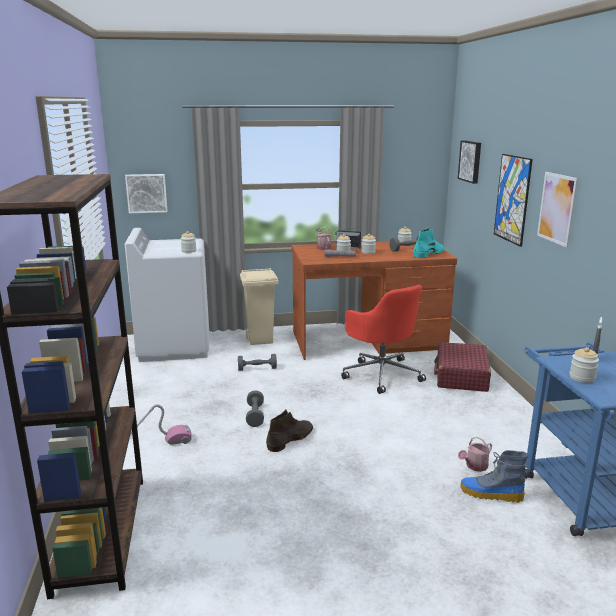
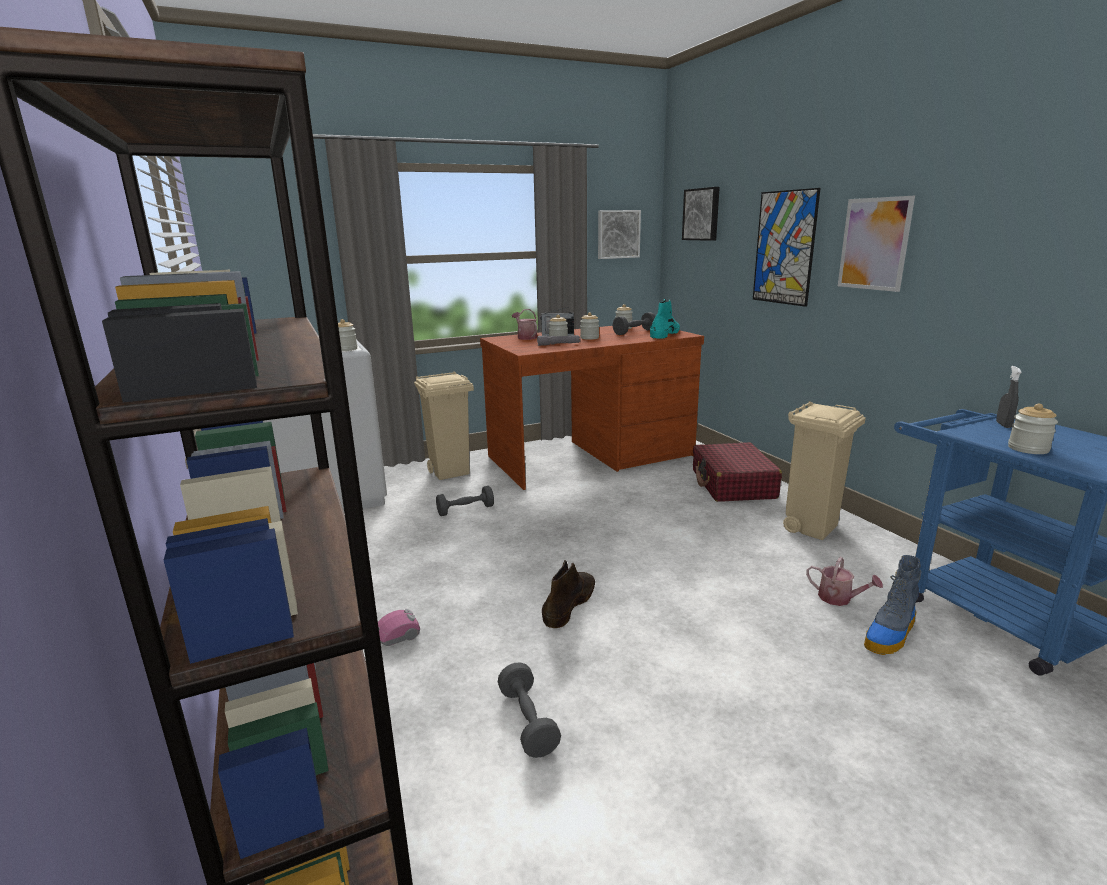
camera: 15 degrees left, 0 degrees up
(146, 193) = (262, 272): picture -> picture (618, 234)
(255, 415) = (498, 577): grey dumbbell -> grey dumbbell (528, 722)
(381, 374) = (635, 494): red office chair -> none
(474, 466) = (839, 599): watering can -> watering can turned 90 degrees counterclockwise
(490, 494) = (890, 635): boot -> boot turned 45 degrees counterclockwise
(496, 416) = (811, 528): none -> beige trash can

